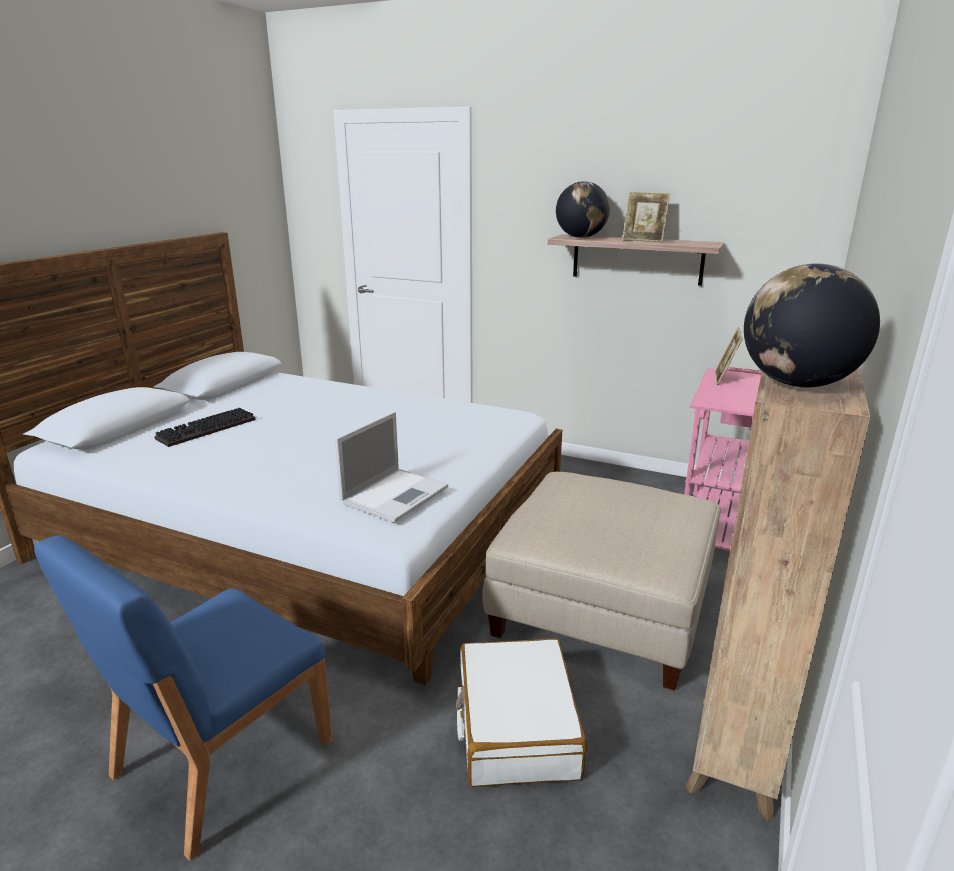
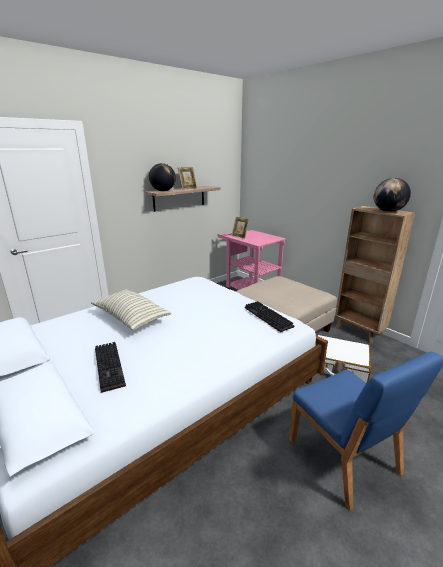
camera: 65 degrees left, 0 degrees up
(331, 409) = (131, 318): none -> pillow
(396, 494) = (266, 317): laptop -> keyboard

